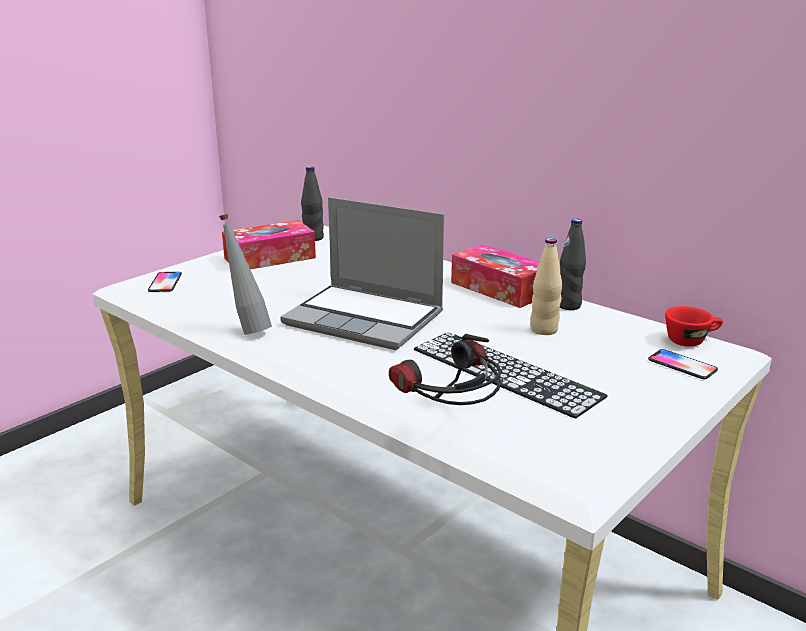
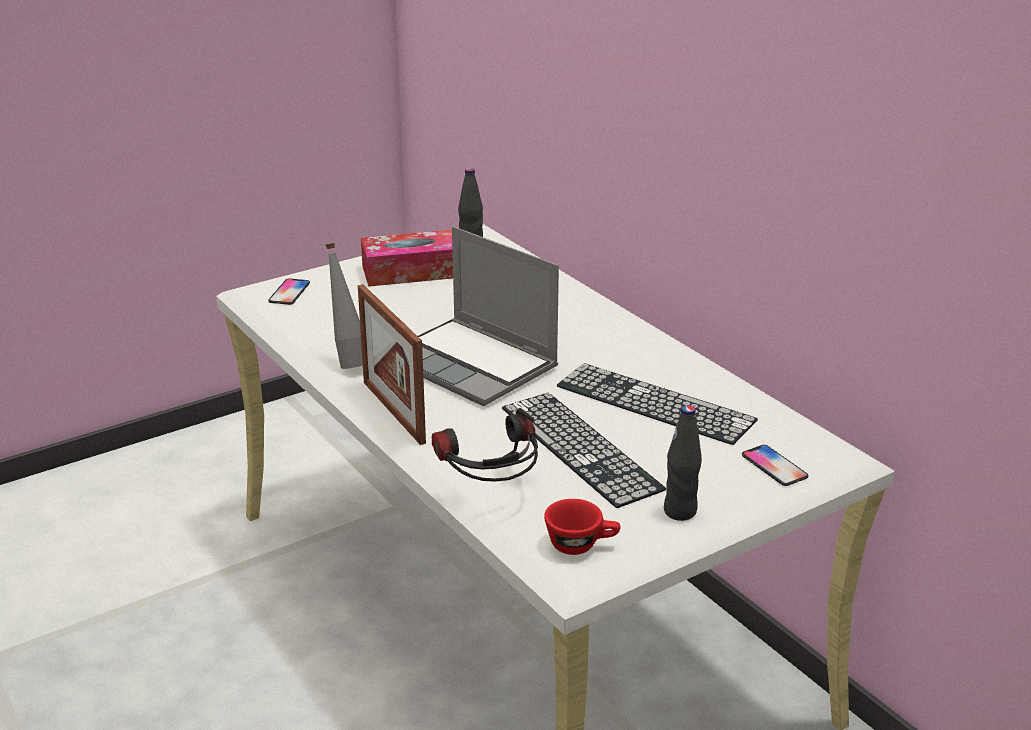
camera: 15 degrees right, 5 degrees up
(313, 365) = (393, 412): none -> picture frame
(499, 288) = (640, 344): tissue box -> none
(544, 330) = (654, 403): beige bottle -> keyboard
(569, 305) = (703, 376): black bottle -> black bottle (680, 511)
(691, 340) = (809, 438): red cup -> red cup (581, 545)

